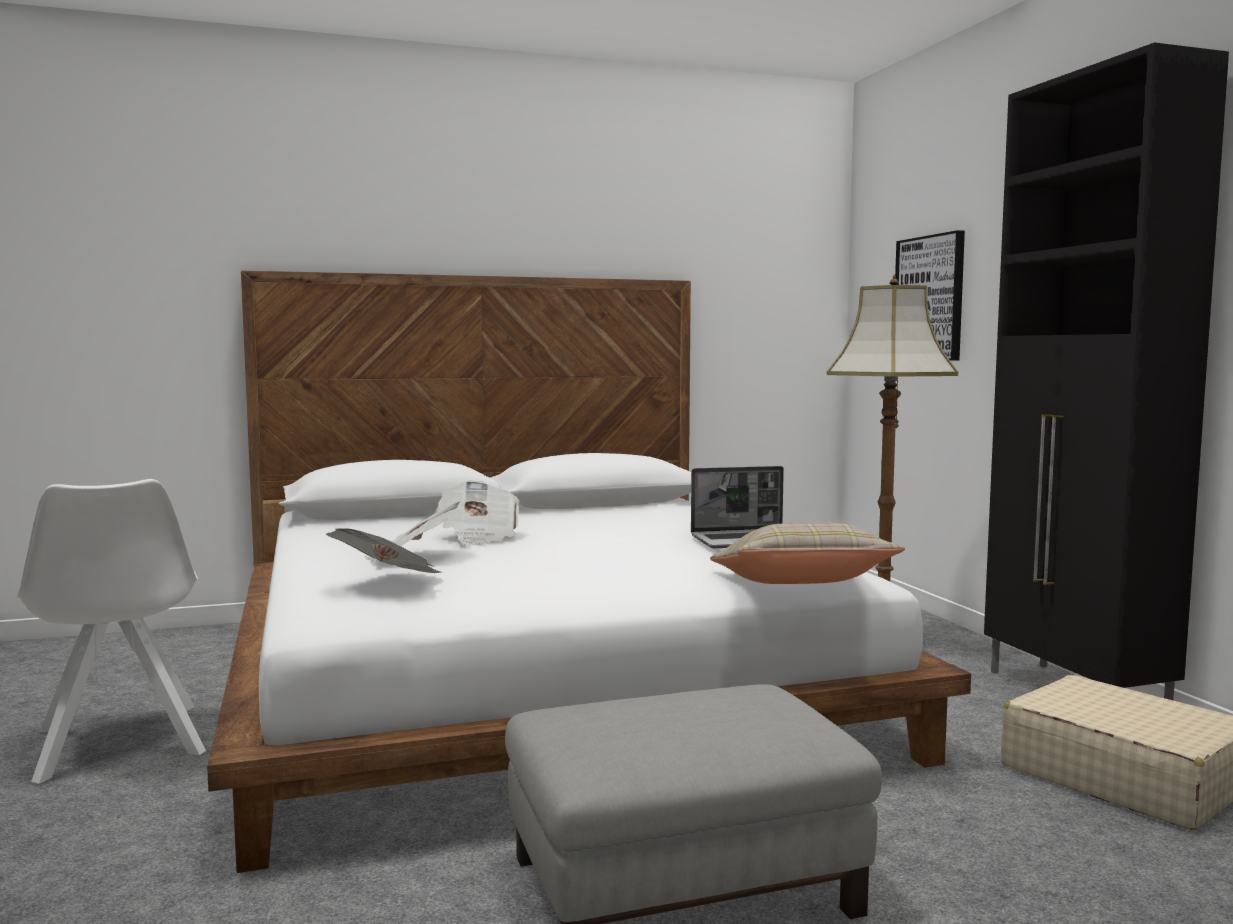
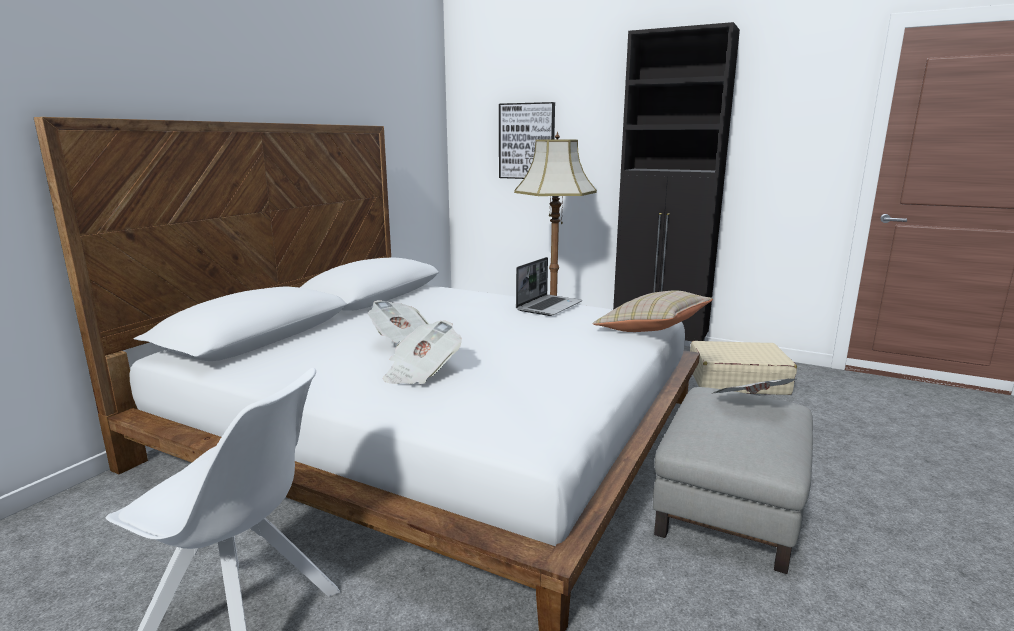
camera: 45 degrees left, 10 degrees up
(388, 582) = (488, 396): newspaper -> newspaper (749, 405)

